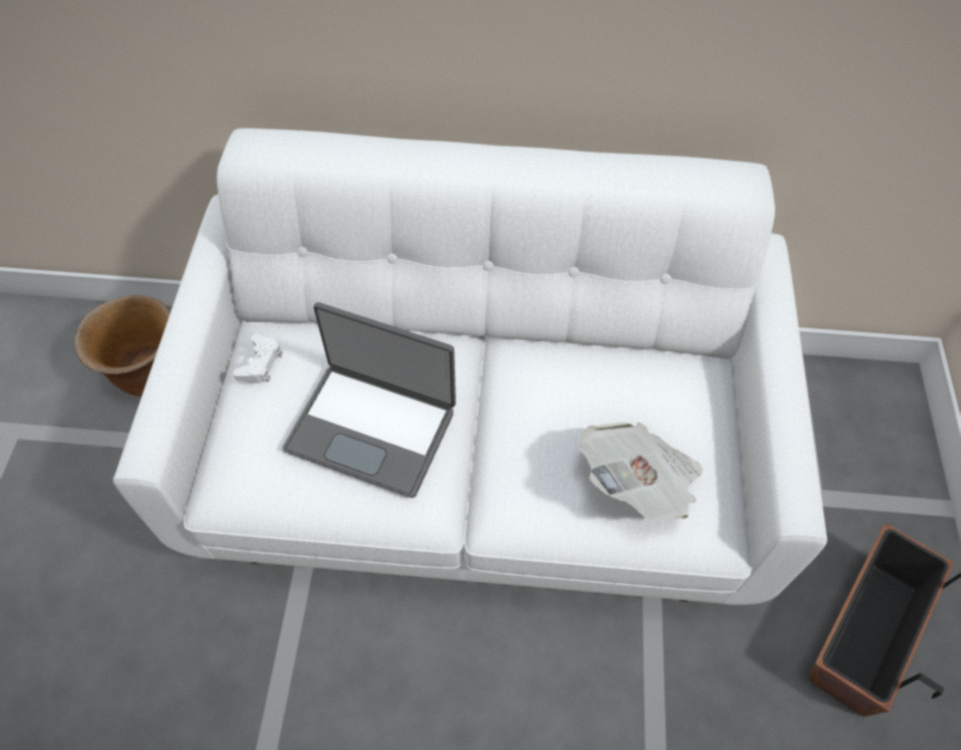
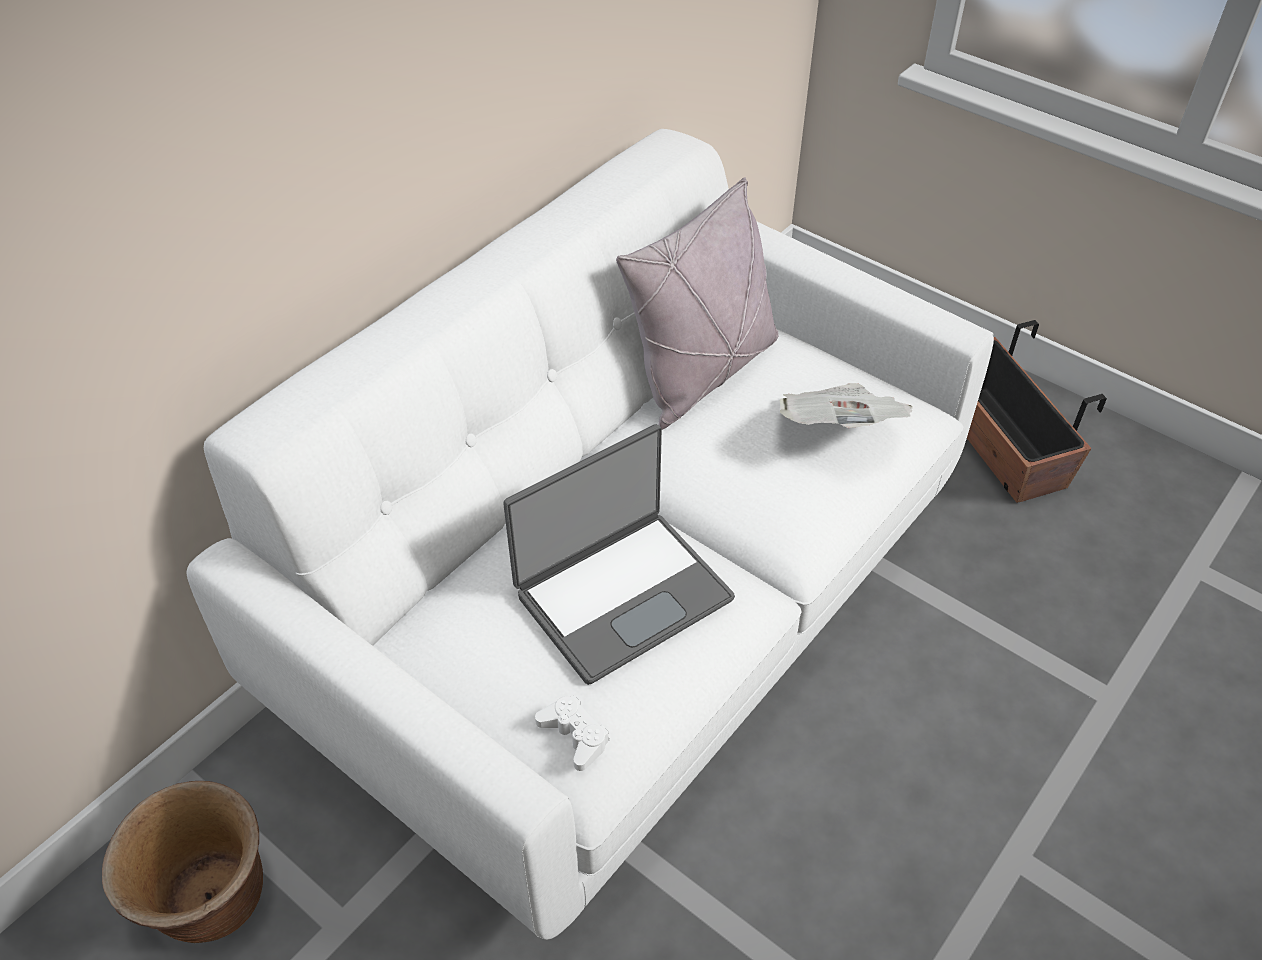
camera: 55 degrees left, 10 degrees down
(260, 363) = (449, 656): white game controller -> white game controller (574, 735)
(625, 360) = (703, 373): none -> purple pillow

